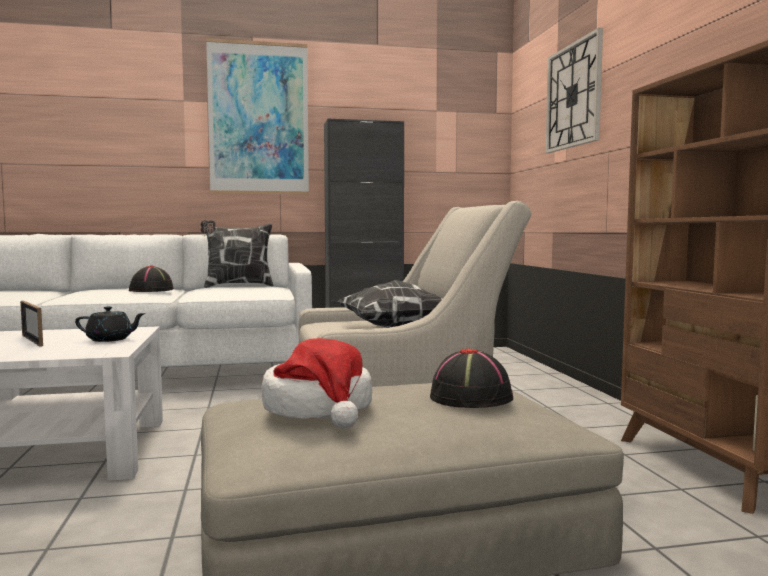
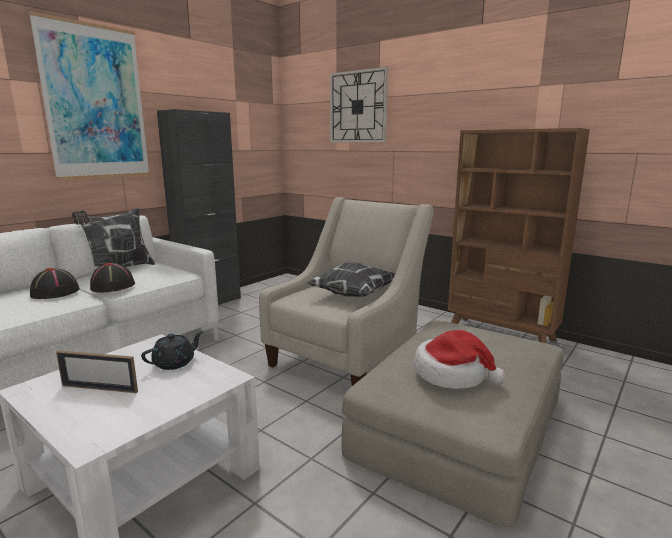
camera: 40 degrees left, 10 degrees up
(471, 397) = (484, 339): black hat -> black hat (113, 286)

